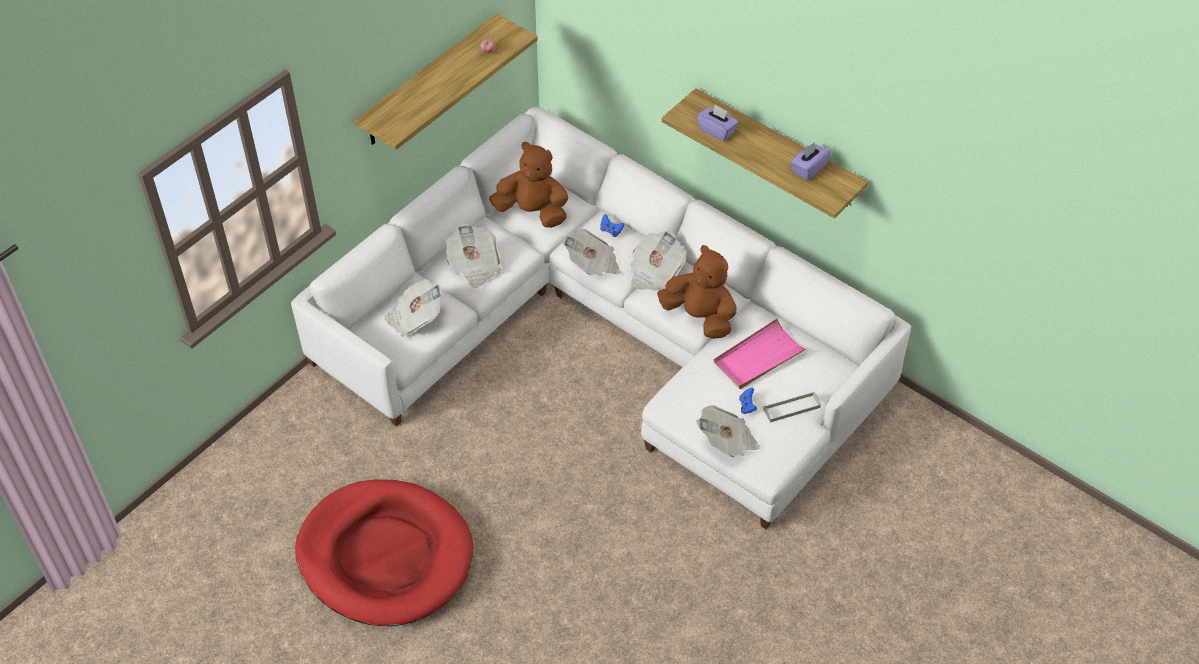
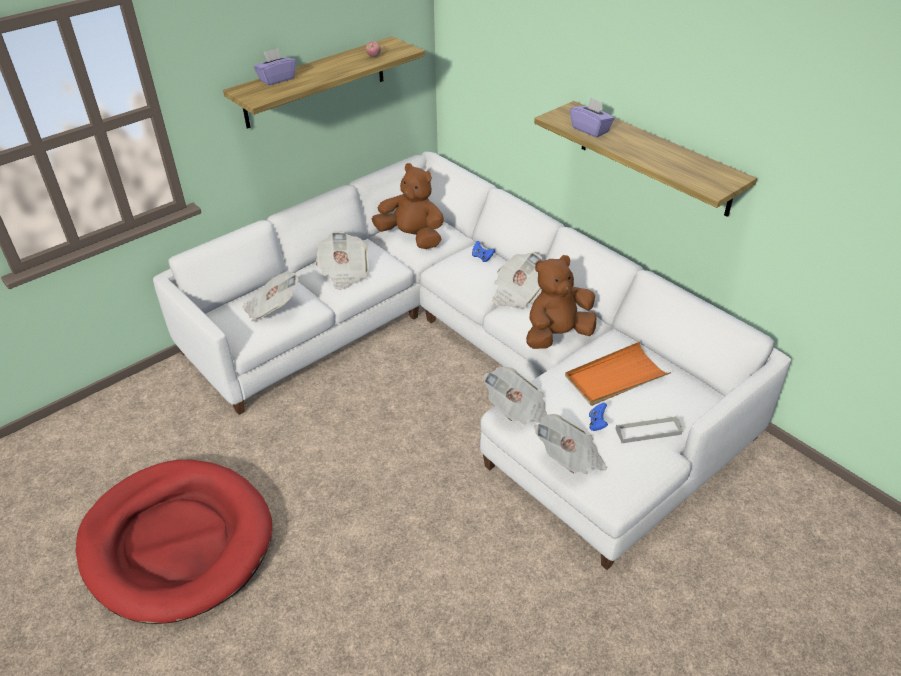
camera: 10 degrees right, 10 degrees down
(593, 264) = (458, 281): newspaper -> newspaper (517, 410)
(700, 317) = (557, 335): brown plush toy -> brown plush toy turned 75 degrees counterclockwise
(758, 357) = (615, 377): pink tray -> orange tray
(808, 169) = (688, 163): purple tissue box -> purple tissue box (277, 79)

